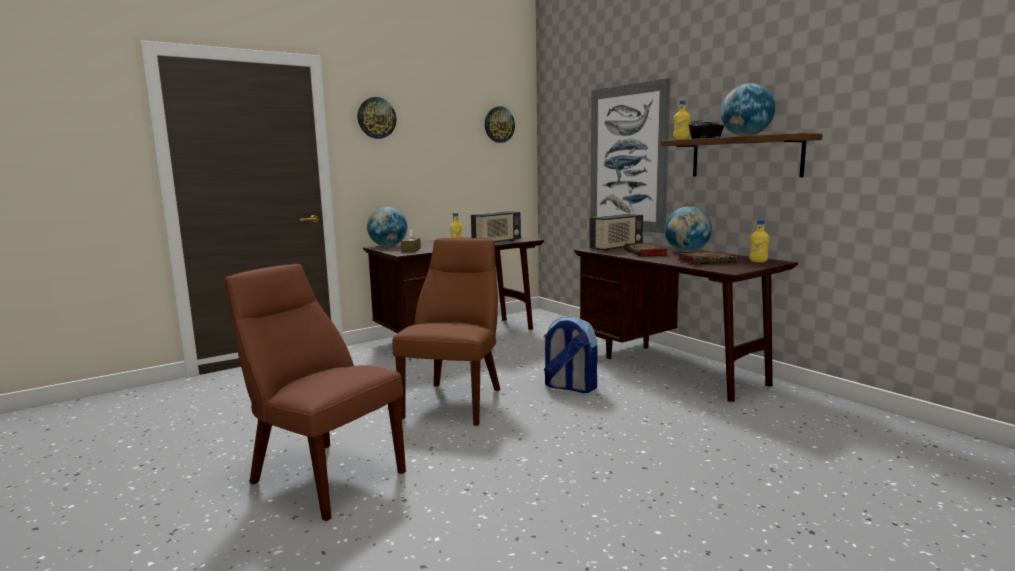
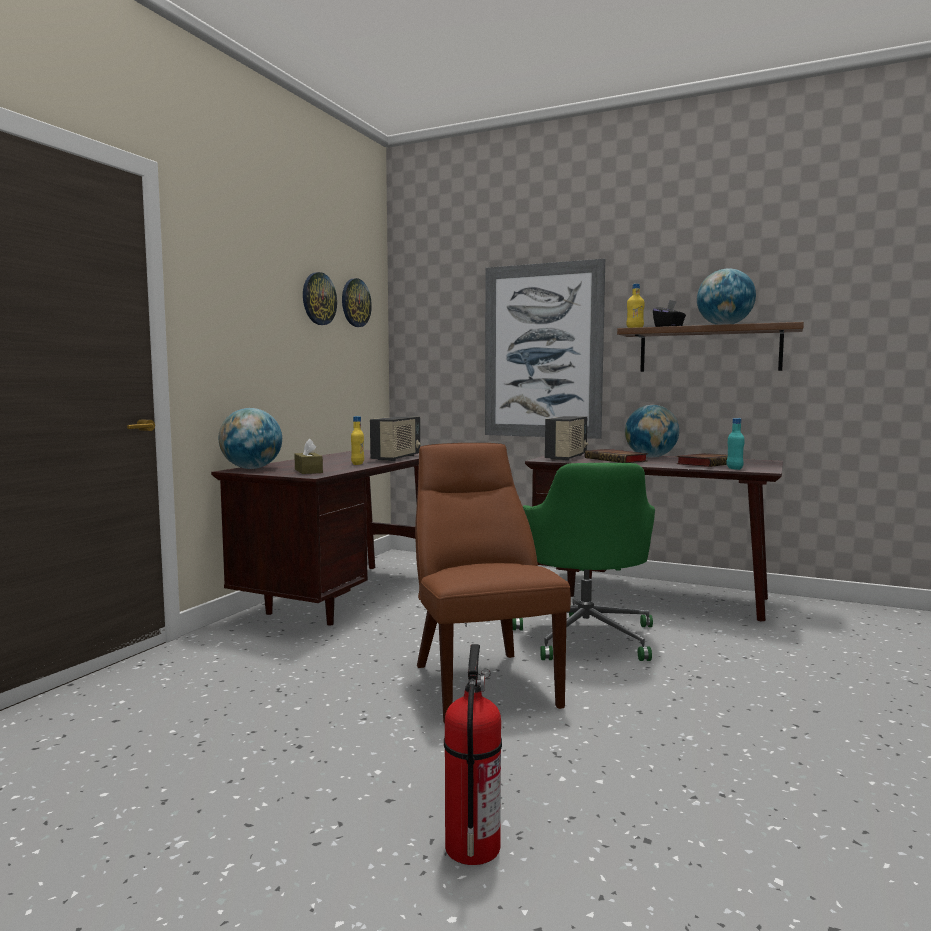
camera: 30 degrees left, 5 degrees down
(322, 475) = (471, 845): brown chair -> fire extinguisher
(376, 118) = (226, 273): wall clock -> wall clock (318, 299)
(569, 387) = (586, 636): backpack -> green office chair
(712, 267) = (734, 468): none -> turquoise bottle
(758, 262) = (751, 462): yellow bottle -> none

